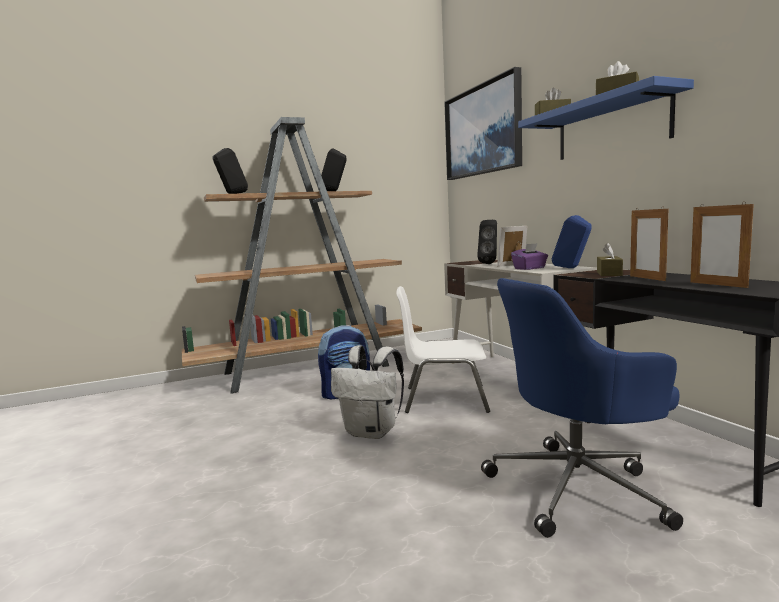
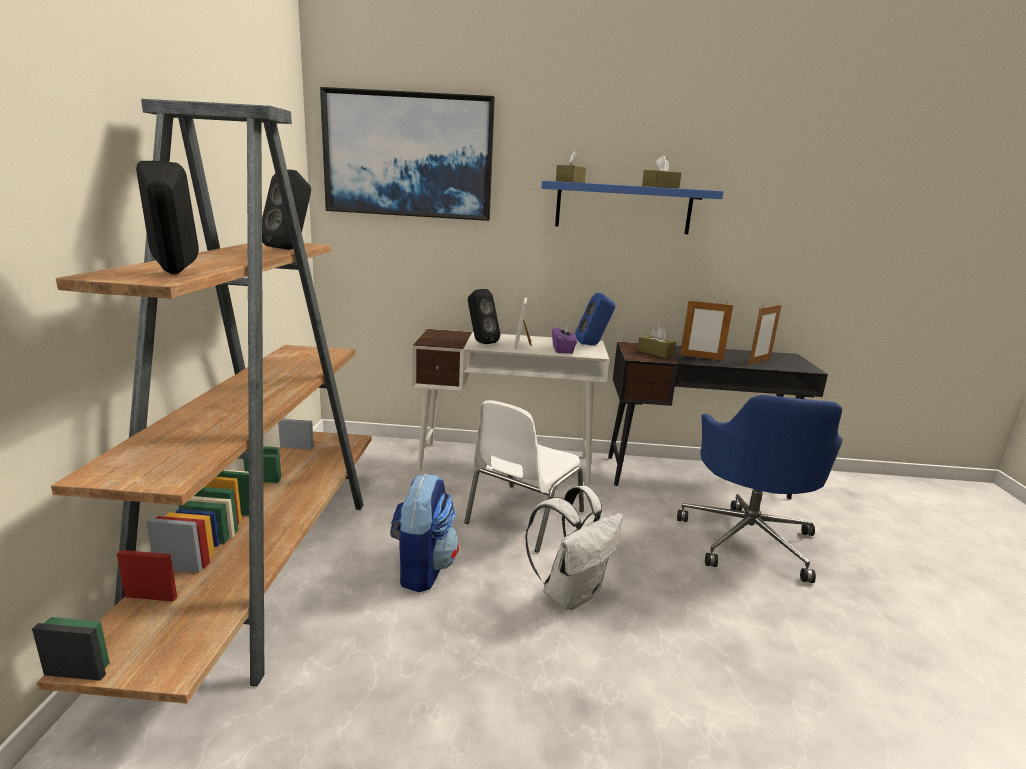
camera: 65 degrees left, 10 degrees up
(717, 284) = (759, 361): picture frame -> picture frame turned 45 degrees counterclockwise

